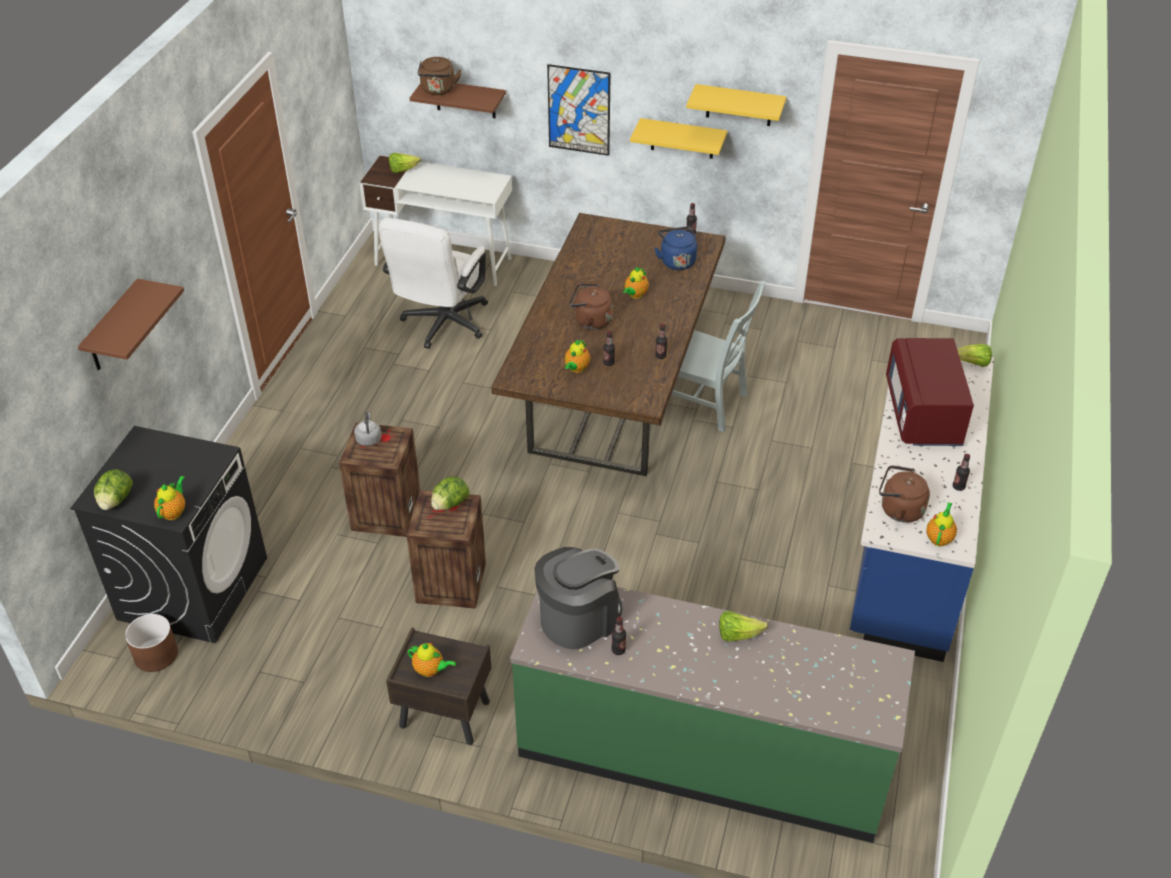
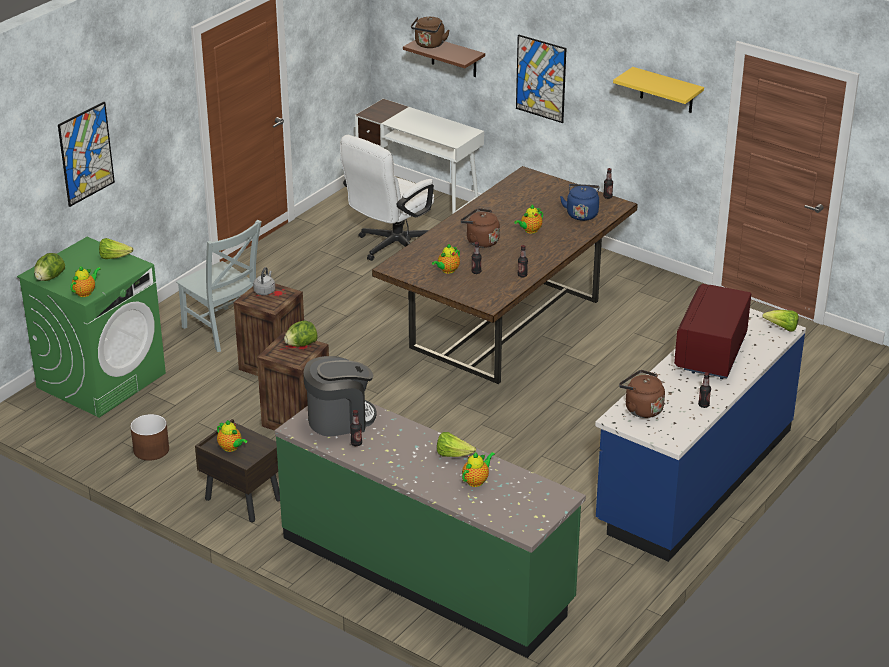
camera: 20 degrees right, 10 degrees down
(113, 328) = (86, 154): brown shelf -> picture
(155, 655) = (53, 415): brown planter -> brown planter (151, 450)
(193, 587) = (101, 380): black washing machine -> green washing machine
(403, 170) = (395, 112): lettuce -> lettuce (114, 257)
(682, 138) = (621, 115): yellow shelf -> none
(708, 404) = (584, 345): grey chair -> grey chair (224, 330)
(939, 538) = (661, 433): teapot -> teapot (476, 481)

